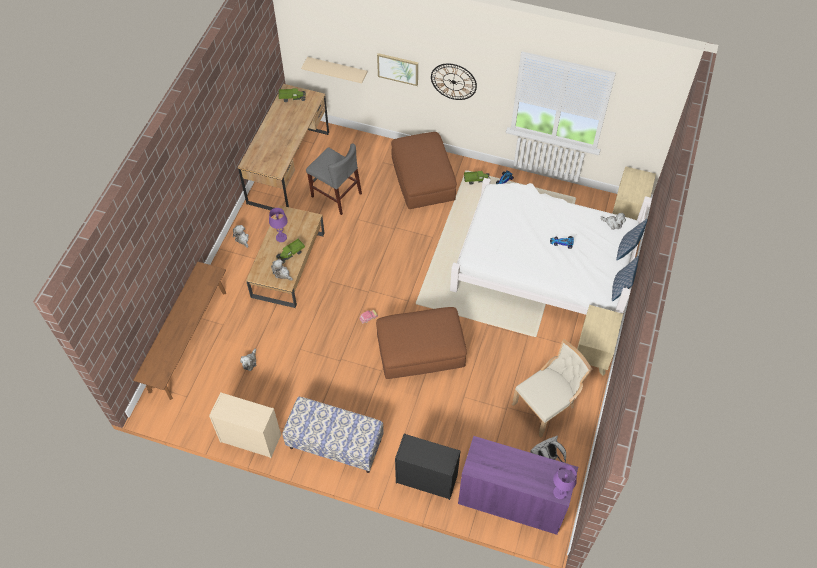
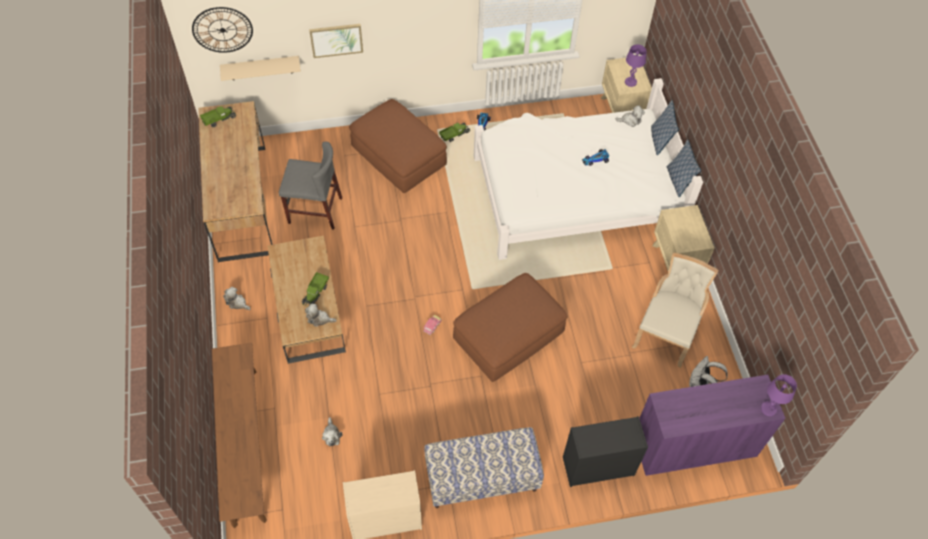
camera: 30 degrees left, 0 degrees up
(281, 238) = (293, 280): purple table lamp -> purple table lamp (630, 82)
(453, 81) = (405, 32): wall clock -> wall clock (222, 30)

